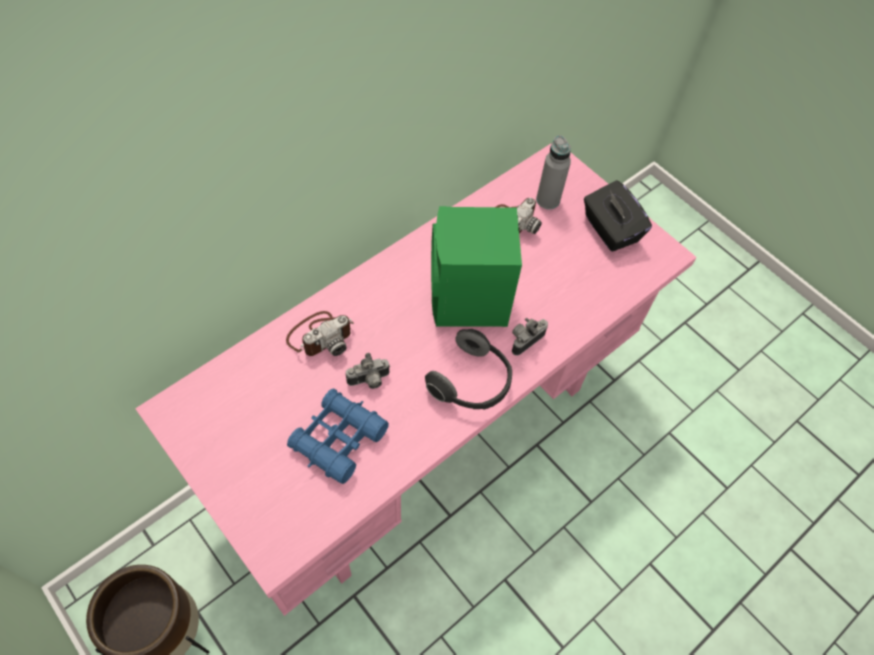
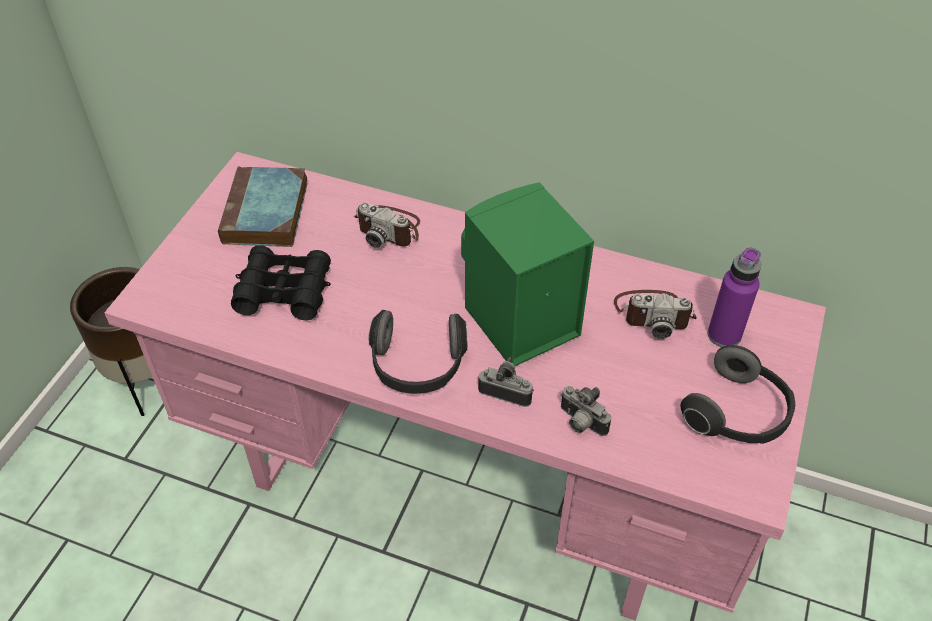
camera: 65 degrees right, 10 degrees down
(238, 417) = (266, 214): none -> book
(338, 439) = (284, 291): blue binoculars -> black binoculars
(369, 381) = (363, 285): camera -> camera (580, 423)
(548, 200) = (724, 335): grey bottle -> purple bottle
(610, 230) = (738, 414): black tissue box -> headphones

